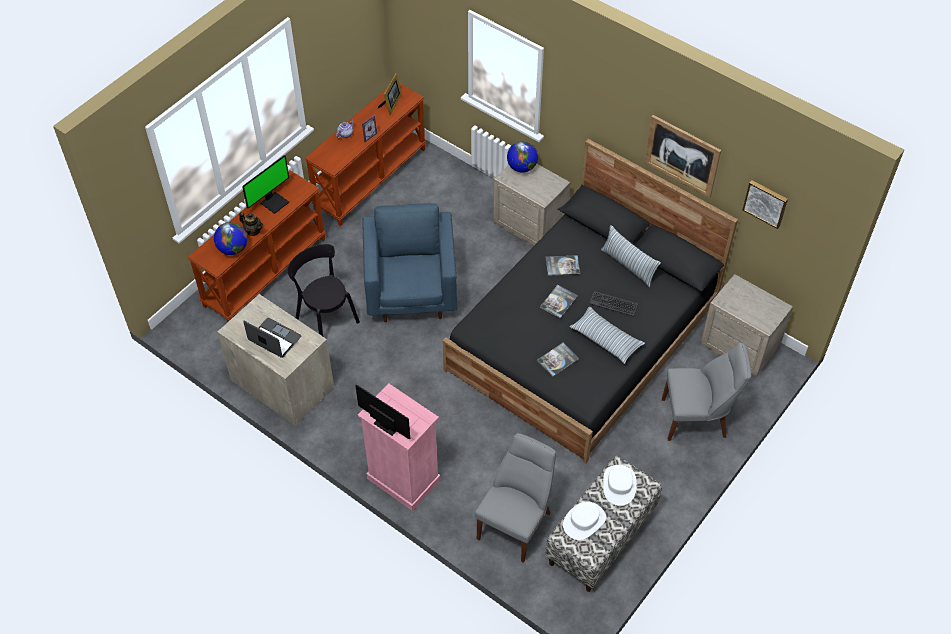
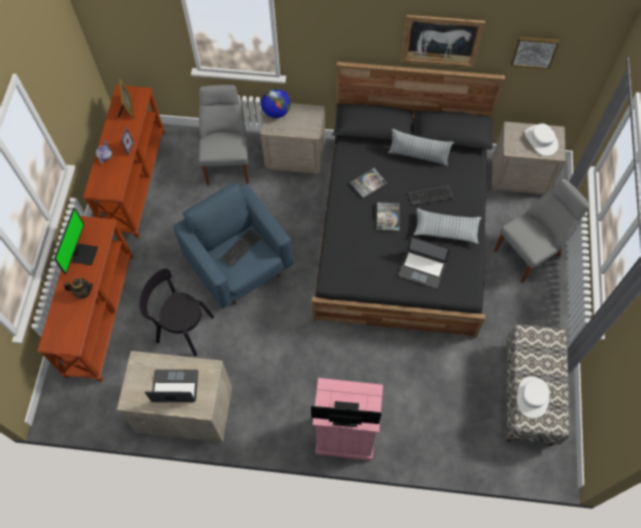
camera: 30 degrees left, 10 degrees up
(233, 249) = (76, 320): globe -> none
(412, 267) = (240, 248): none -> keyboard
(516, 523) = (459, 420): grey chair -> grey chair (228, 161)
(557, 360) = (422, 269): book -> laptop
(619, 485) = (536, 349): white hat -> white hat (541, 140)

